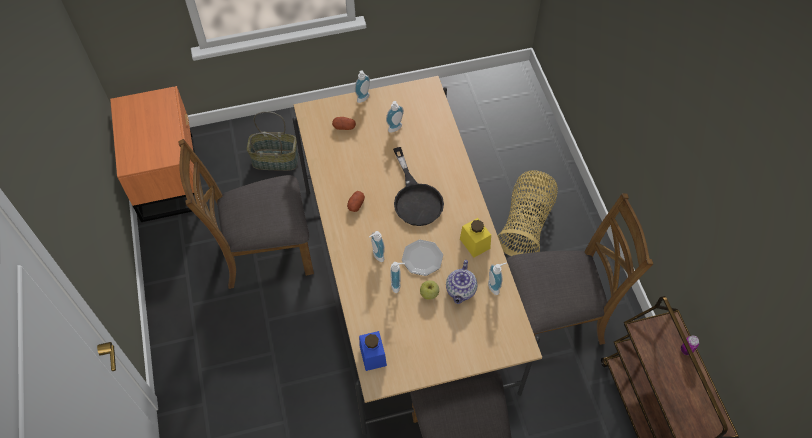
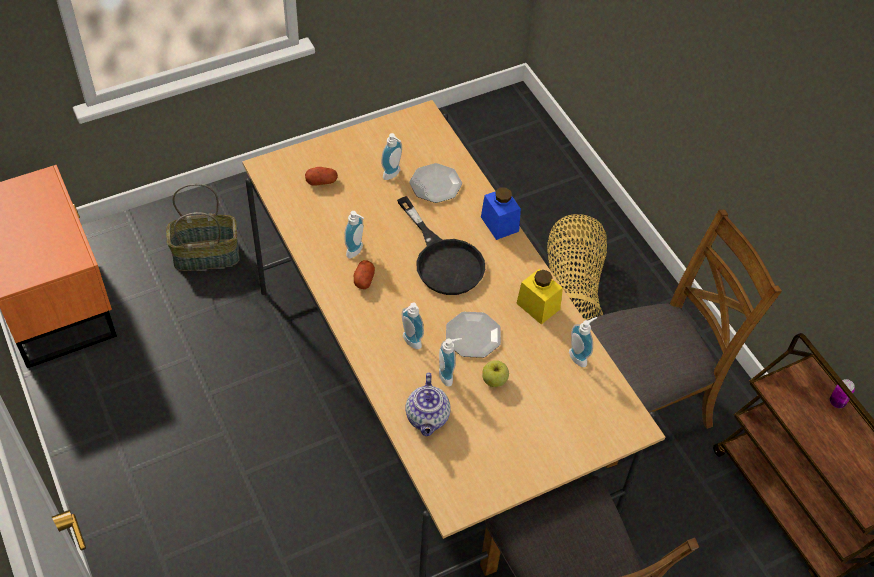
camera: 15 degrees left, 5 degrees down
(265, 251) = (220, 381): brown chair -> none
(364, 99) = (340, 142): soap dispenser -> soap dispenser (357, 251)
(373, 356) = (439, 474): blue jar -> blue jar (499, 224)
(424, 141) = (435, 185): none -> plate
(461, 291) = (536, 369): teapot -> teapot (428, 418)

